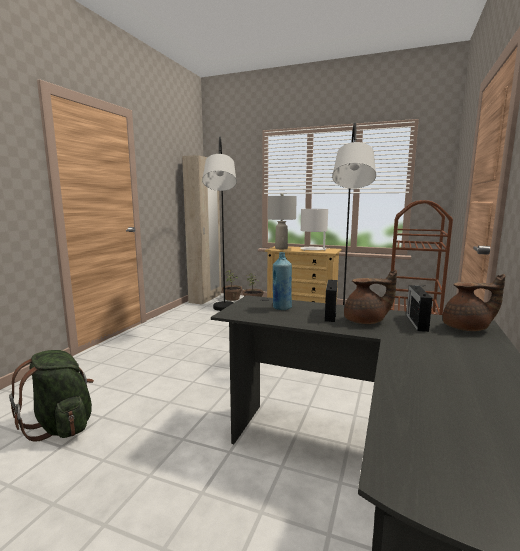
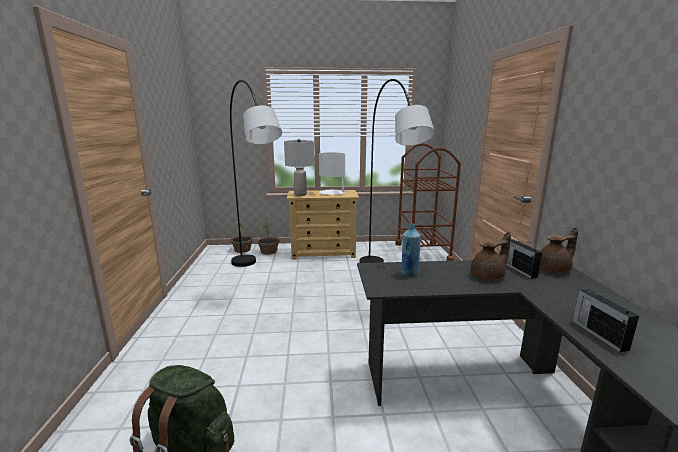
camera: 25 degrees left, 5 degrees up
(205, 298) = (213, 254): beige wardrobe -> none
(331, 314) = (454, 273): radio -> radio (598, 334)

